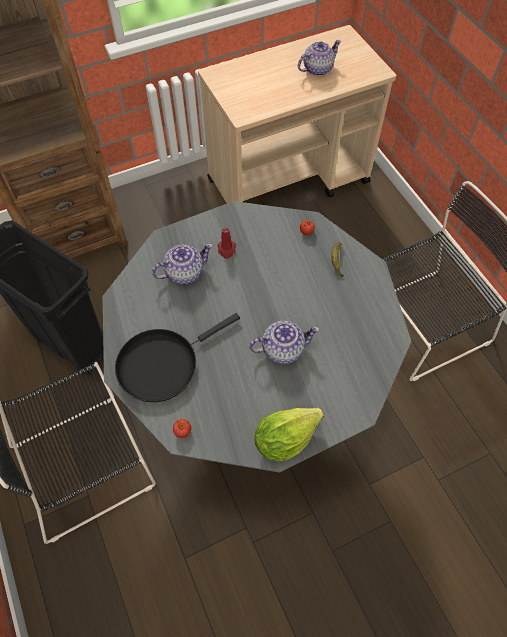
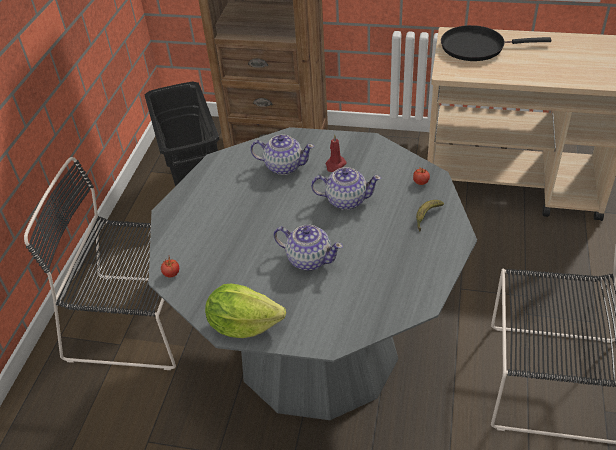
camera: 40 degrees right, 15 degrees down
(162, 364) = (203, 220): black frying pan -> black frying pan (477, 47)
(317, 69) = (558, 61): teapot -> teapot (345, 200)

